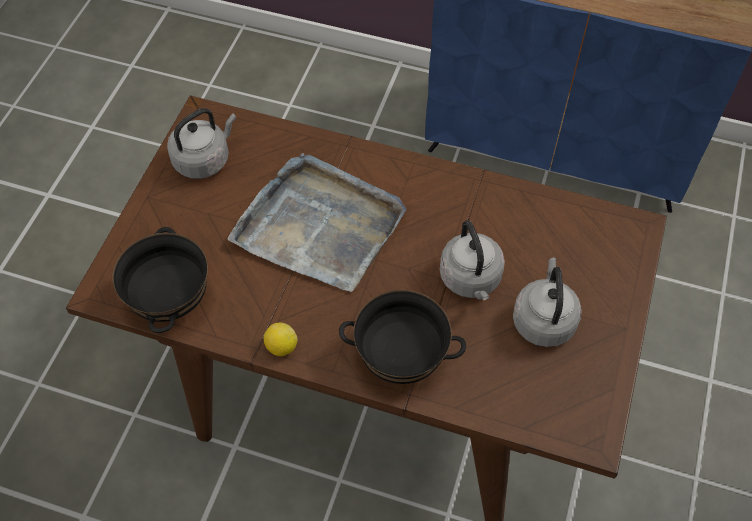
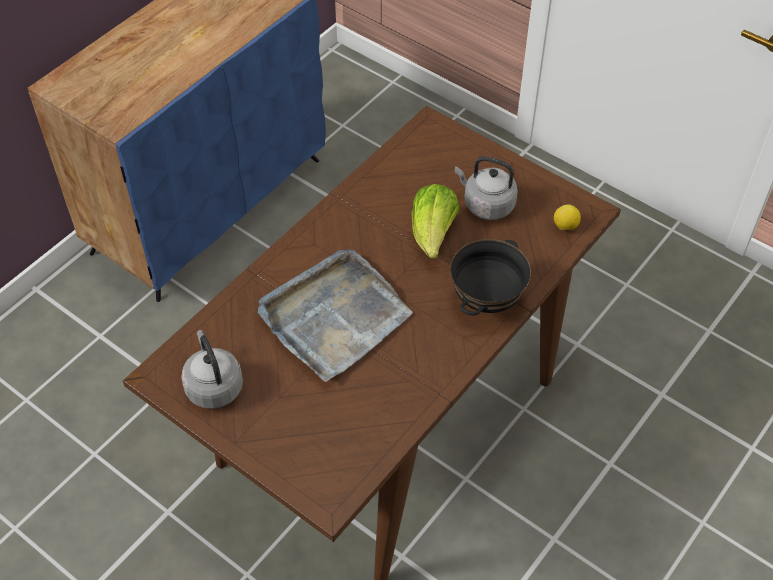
camera: 70 degrees left, 5 degrees down
(172, 301) = (364, 446): black bowl -> none
(281, 347) = (444, 376): lemon -> lemon (565, 226)
(471, 280) = (433, 235): grey kettle -> lettuce

